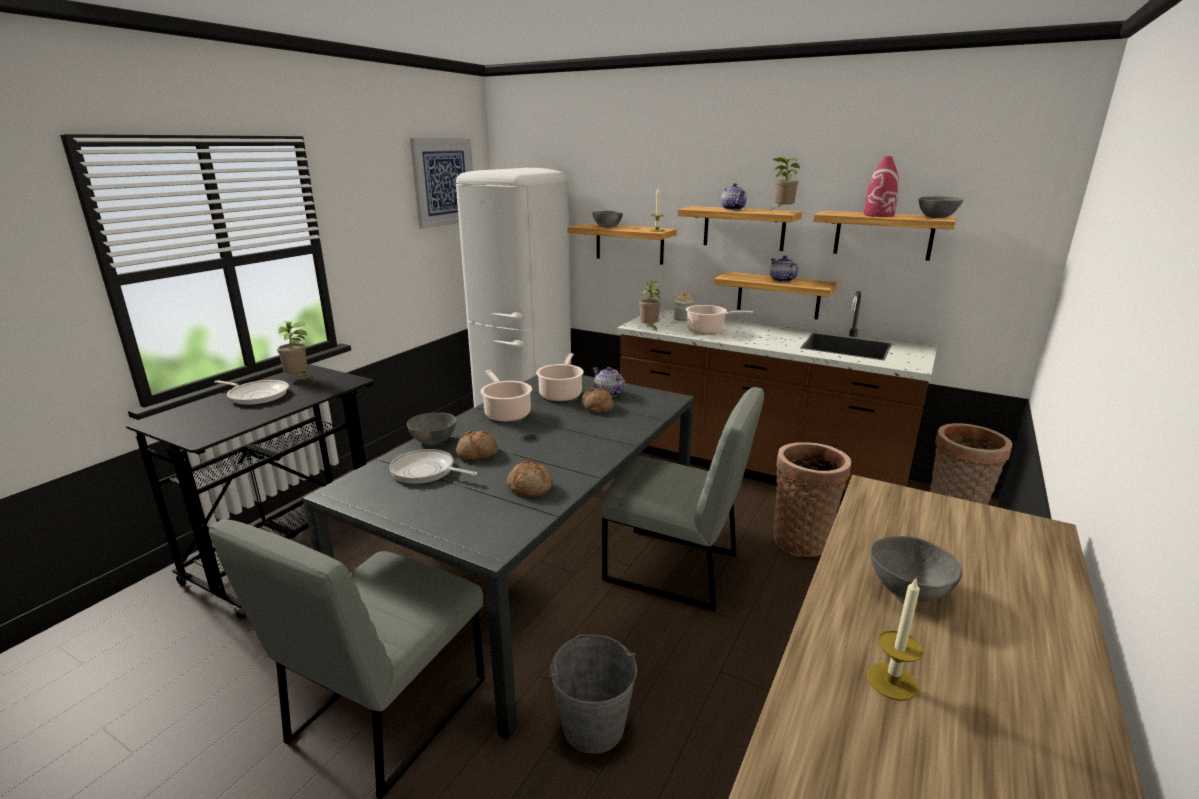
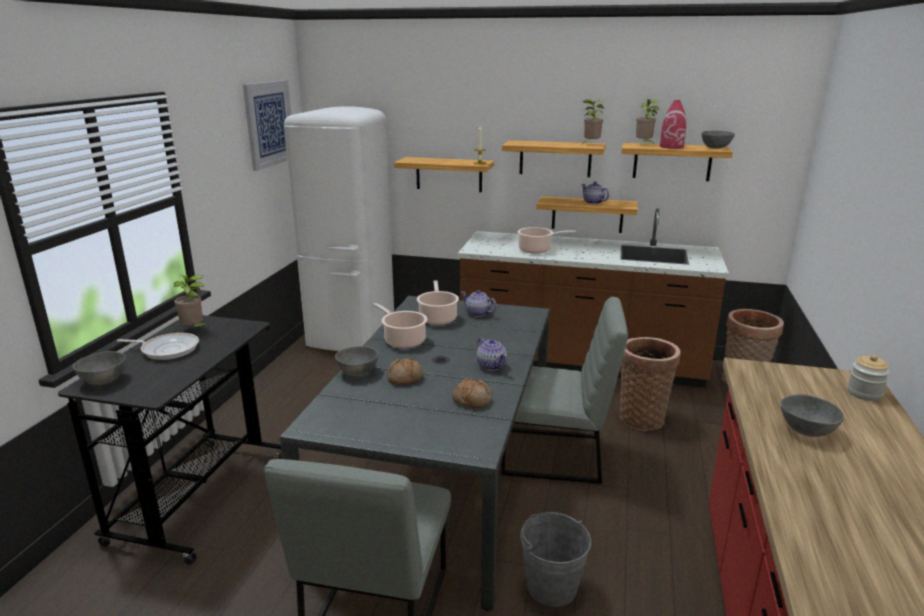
camera: 15 degrees left, 0 degrees up
(426, 471) = (373, 399): frying pan -> none
(597, 407) = (477, 326): bread -> none
(607, 227) = (430, 161): grey bowl -> grey bowl (103, 381)
(649, 329) = (487, 252): potted plant -> potted plant (644, 144)
(683, 319) = (508, 240): jar -> jar (864, 393)
(733, 209) = (547, 143): teapot -> teapot (491, 365)
(892, 681) = (829, 486): candle -> none

